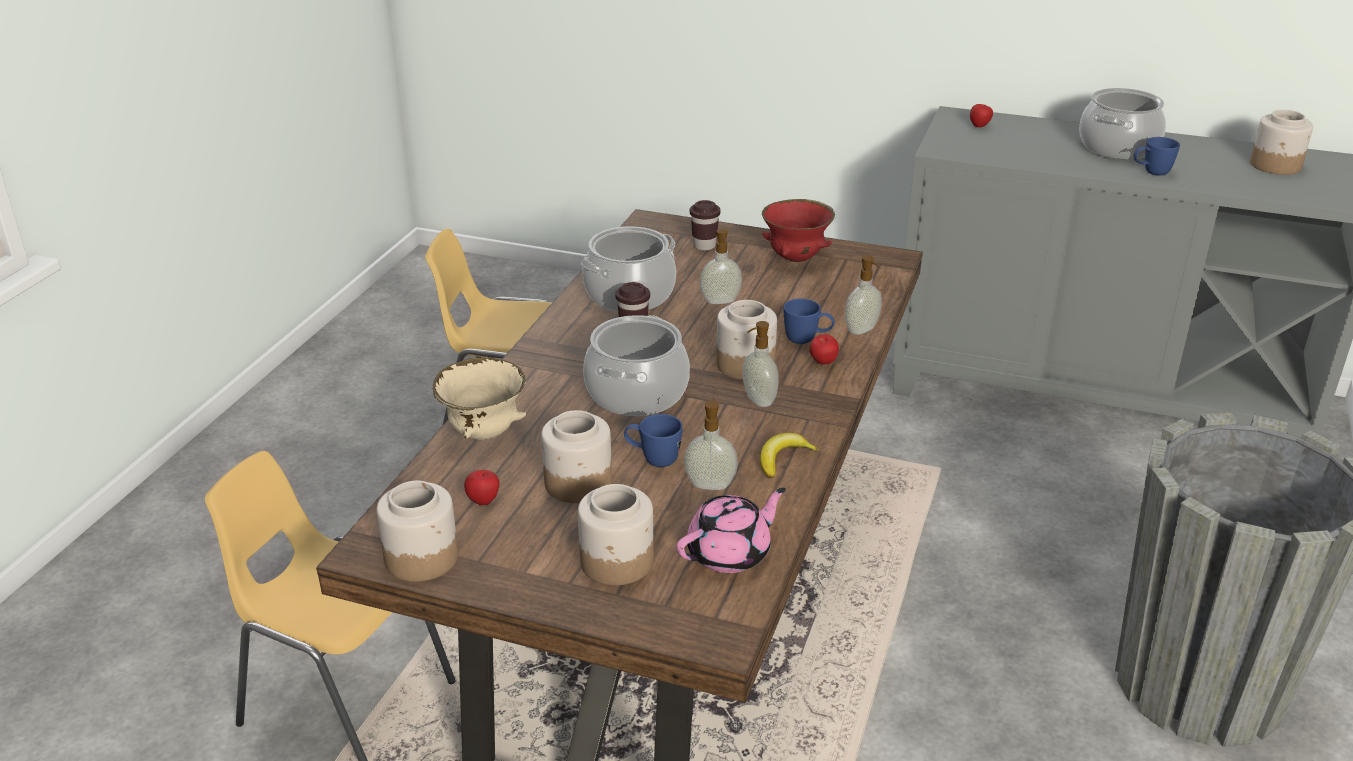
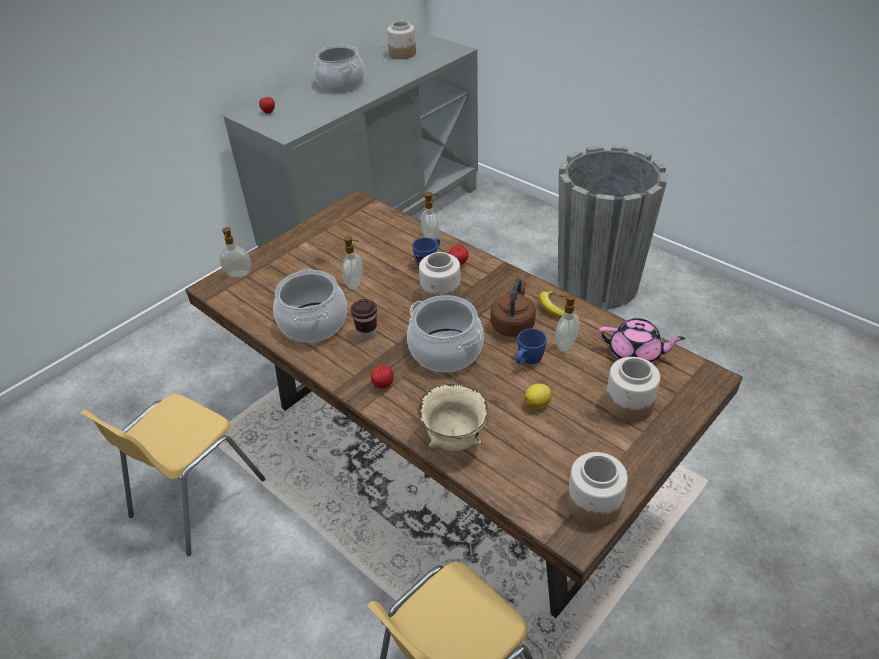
camera: 65 degrees left, 10 degrees up
(483, 501) = (539, 457): apple -> apple (383, 385)
(577, 483) = (538, 404): jar -> lemon
(704, 246) = (273, 271): brown cup -> none
(723, 433) = (513, 324): none -> brown kettle
(730, 553) = (636, 354): pink teapot -> pink teapot turned 120 degrees clockwise
(758, 400) = (485, 300): soap dispenser -> soap dispenser (238, 275)
(796, 258) = (325, 237): red bowl -> none
(1151, 173) = (380, 85): blue mug -> none

